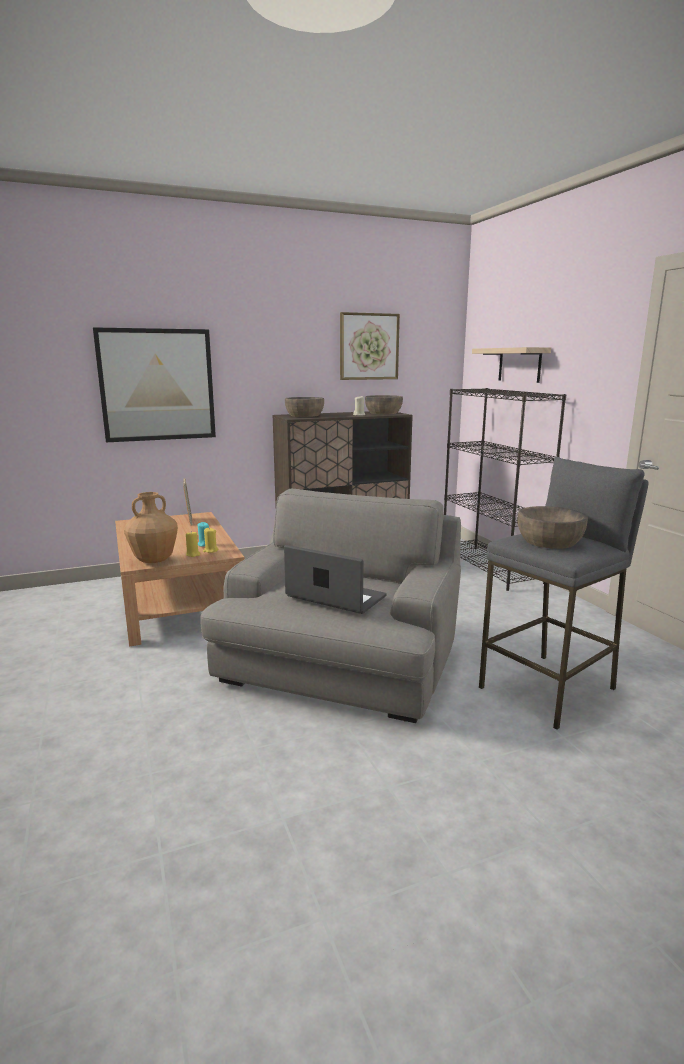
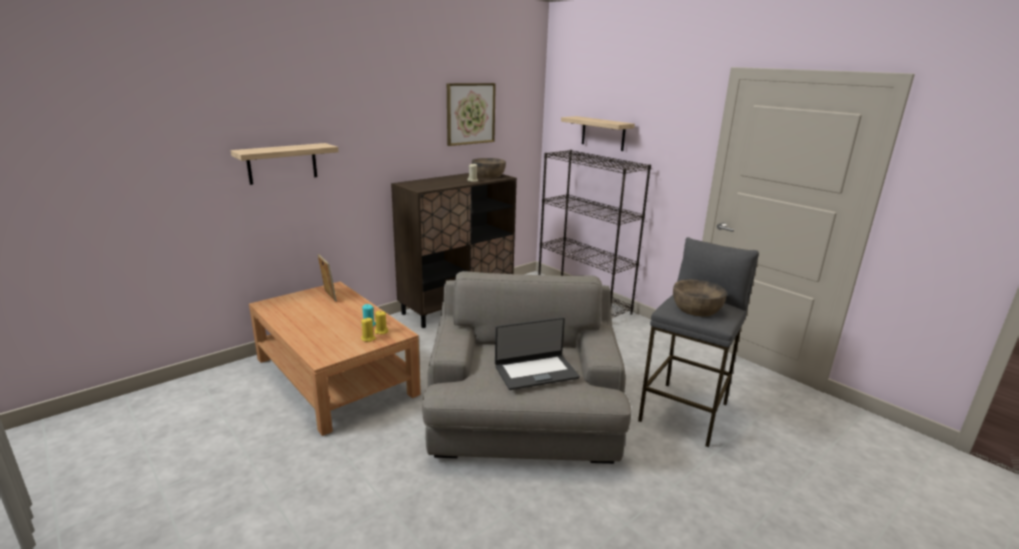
camera: 20 degrees left, 5 degrees up
(154, 561) = (337, 351): brown vase -> none
(157, 385) = (282, 163): picture -> shelf
(304, 415) = (423, 183): brown bowl -> none
(335, 597) = (535, 371): laptop -> laptop turned 150 degrees clockwise

